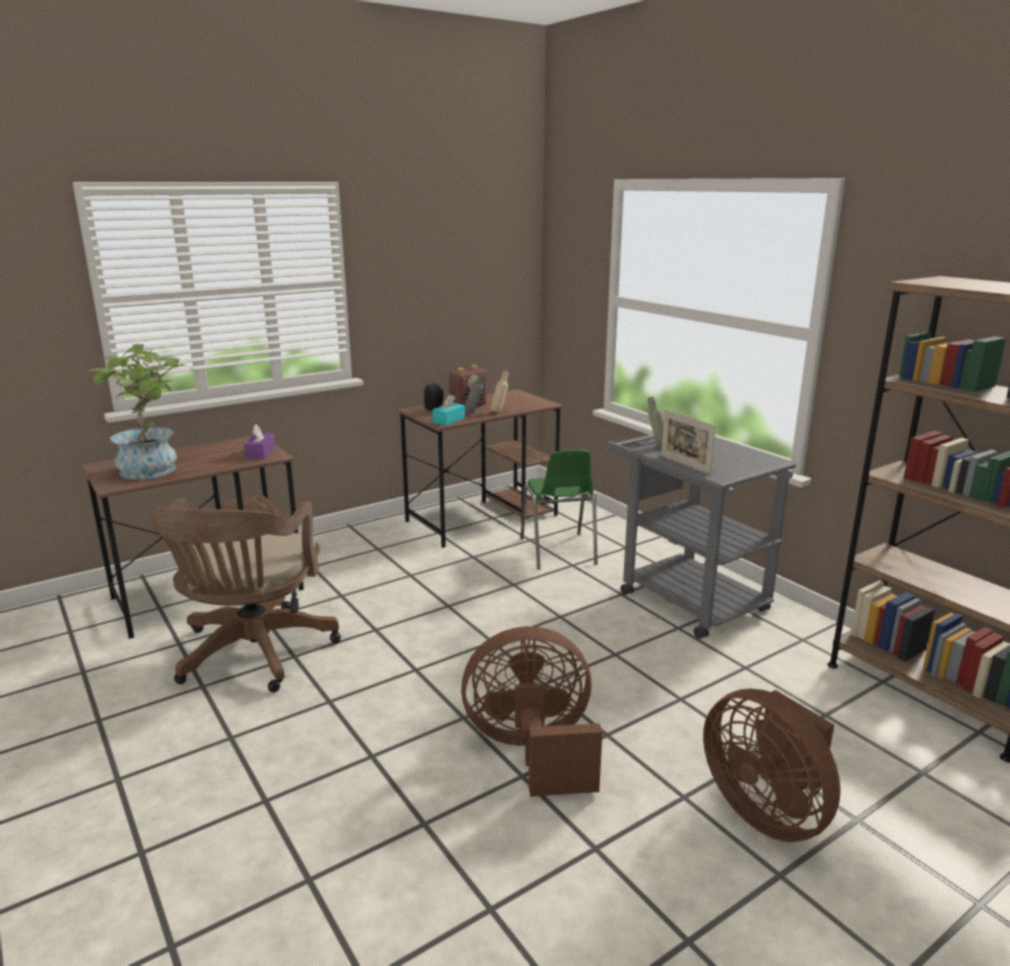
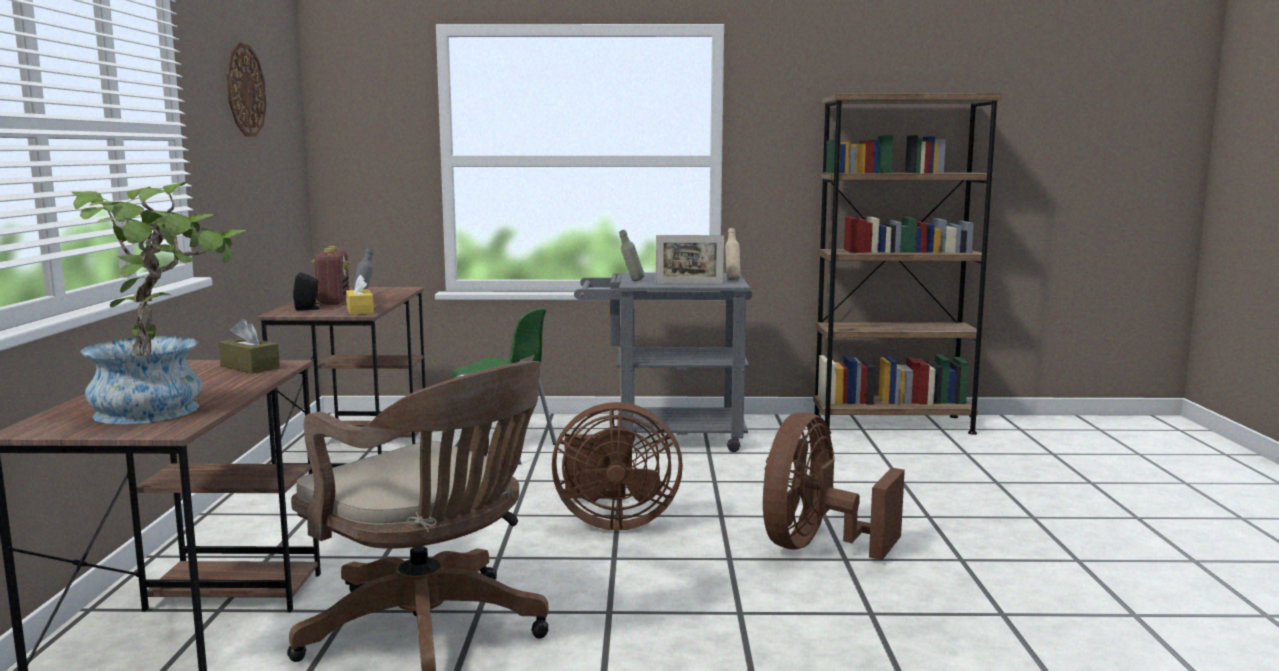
camera: 55 degrees left, 10 degrees down
(260, 453) = (250, 367): purple tissue box -> brown tissue box
(442, 244) = (245, 90): none -> wall clock
(449, 420) = (360, 311): turquoise tissue box -> yellow tissue box
(499, 412) = (385, 299): beige bottle -> beige bottle (732, 279)
(767, 811) = (966, 500): brown fan -> brown fan (613, 522)

